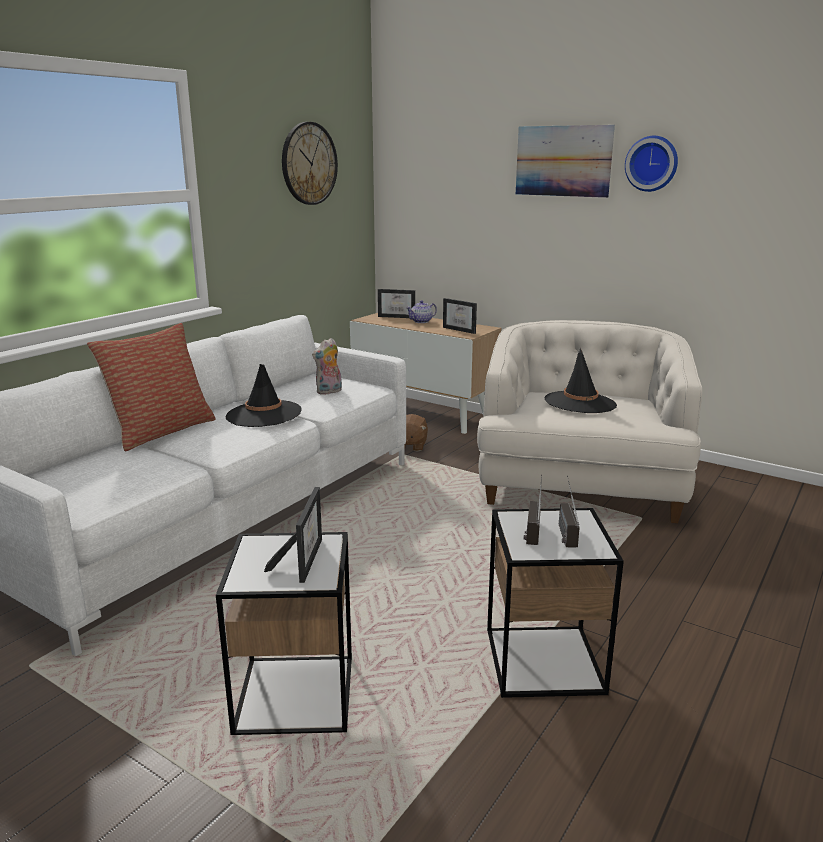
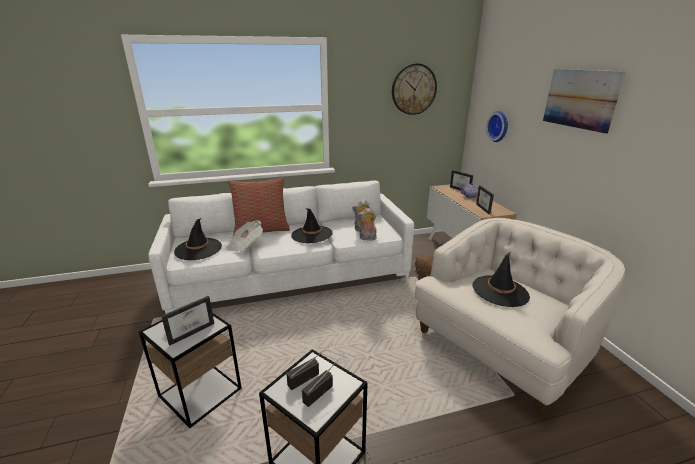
camera: 40 degrees right, 5 degrees up
(92, 483) = (198, 249): none -> black hat
(174, 455) = (245, 245): none -> newspaper
(352, 399) = (367, 238): none -> plush toy
(652, 163) = (650, 109): wall clock -> wall clock (499, 126)

